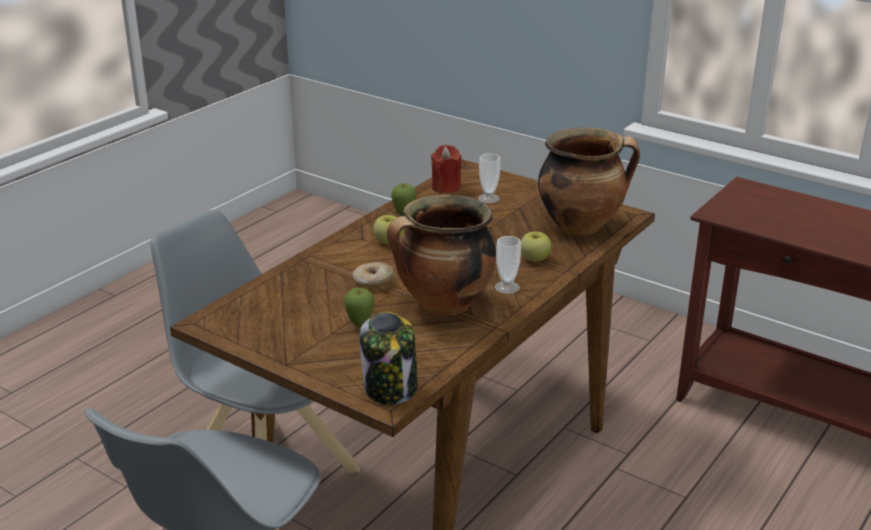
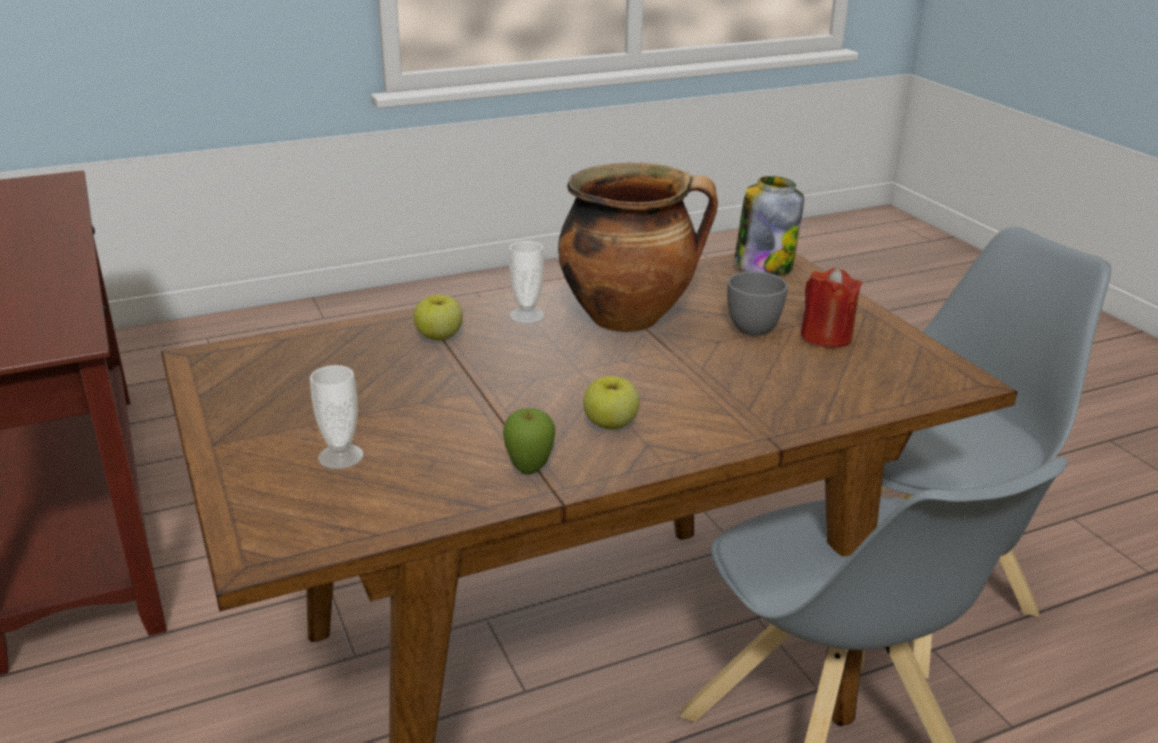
camera: 150 degrees left, 0 degrees up
(360, 324) = (752, 325): apple -> grey cup
(373, 282) = (693, 368): donut -> none
(446, 187) = (373, 512): red candle -> red candle (826, 337)
(581, 225) = (295, 362): cooking pot -> none

